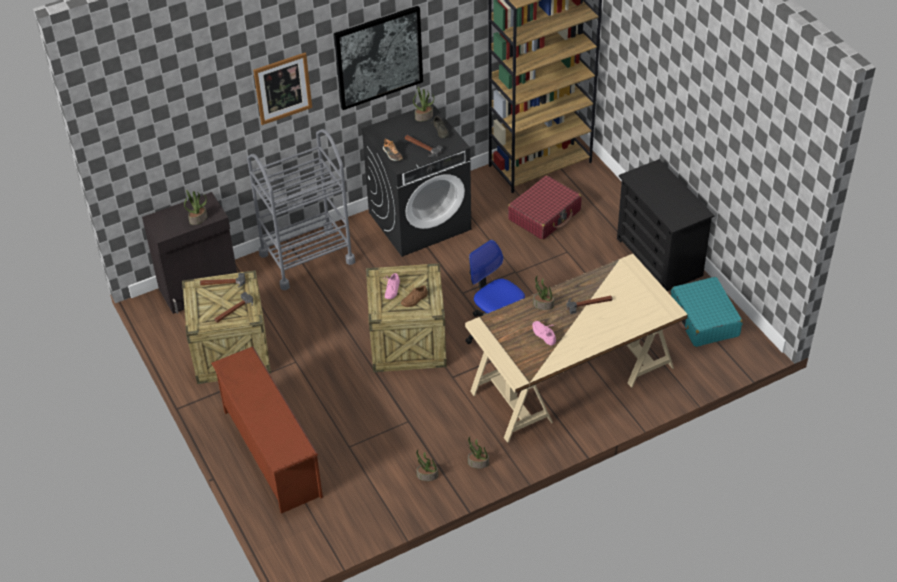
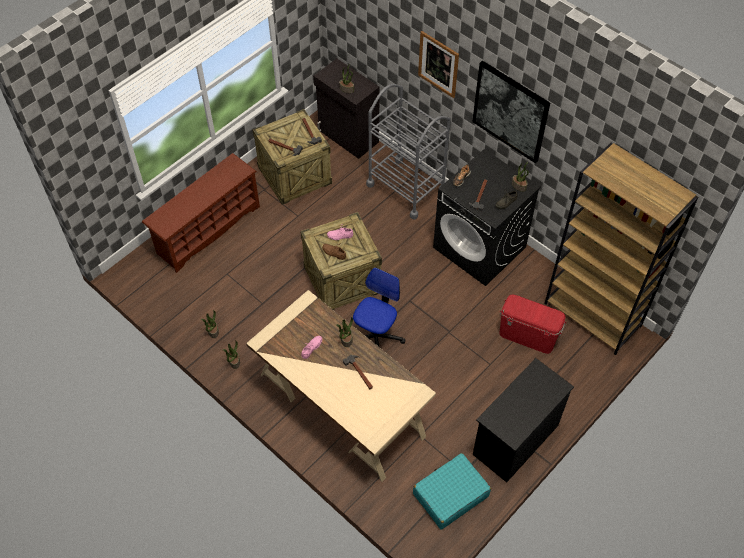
camera: 70 degrees right, 10 degrees up
(544, 215) = (528, 335): red suitcase -> red storage box

